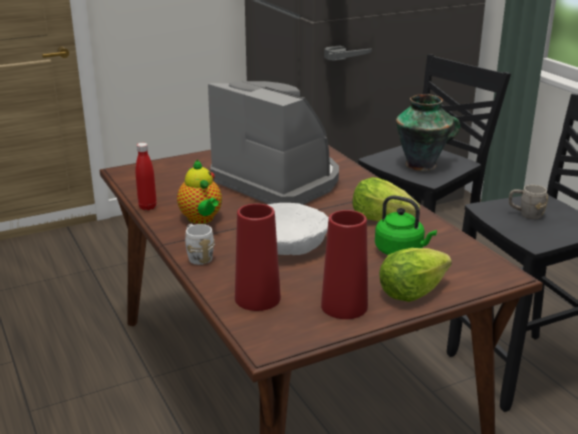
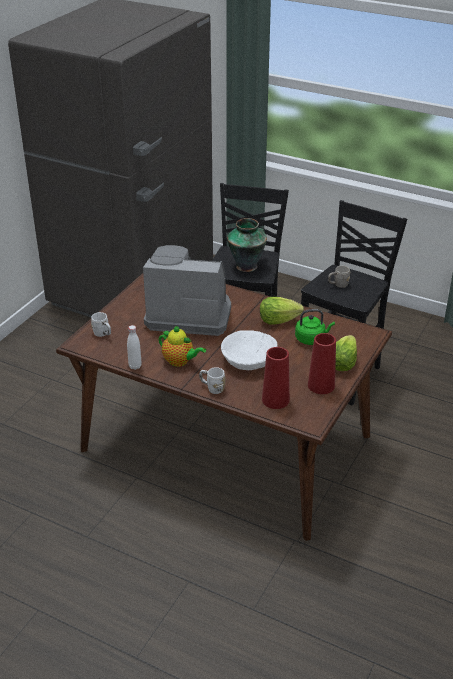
camera: 35 degrees left, 10 degrees up
(147, 207) = (135, 366): red bottle -> white bottle
(161, 171) = (103, 334): none -> white mug

